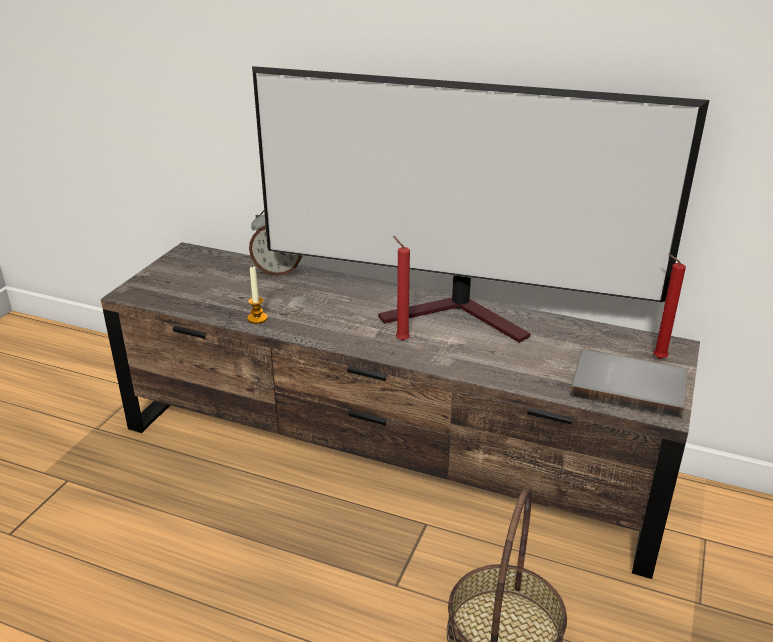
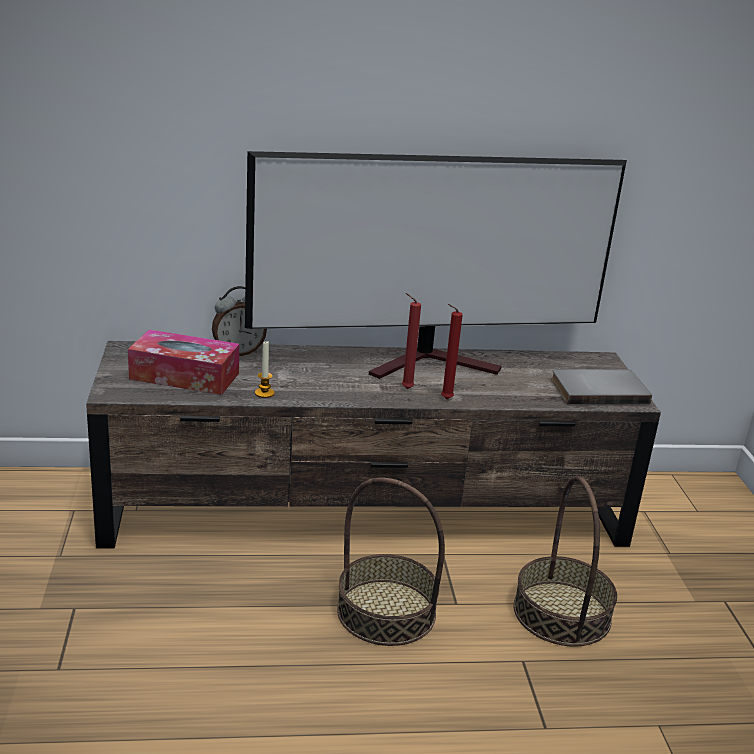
camera: 30 degrees left, 5 degrees down
(206, 287) = (184, 376): none -> tissue box
(319, 571) = (386, 612): none -> basket
(657, 358) = (599, 368): red candle -> red candle (444, 399)

